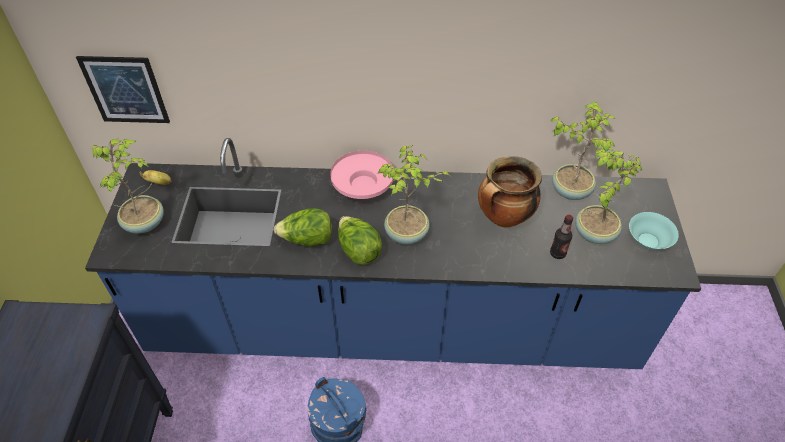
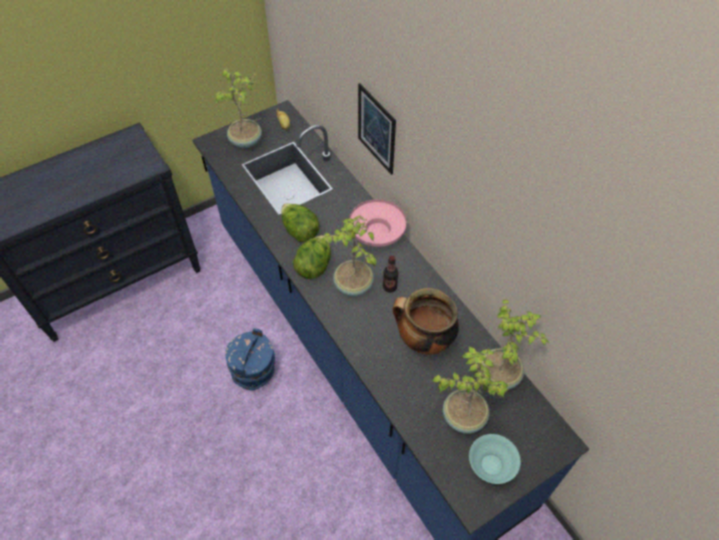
camera: 55 degrees right, 5 degrees up
(125, 90) = (295, 48): picture -> picture (376, 129)
(557, 253) = (417, 398): bottle -> bottle (389, 287)

